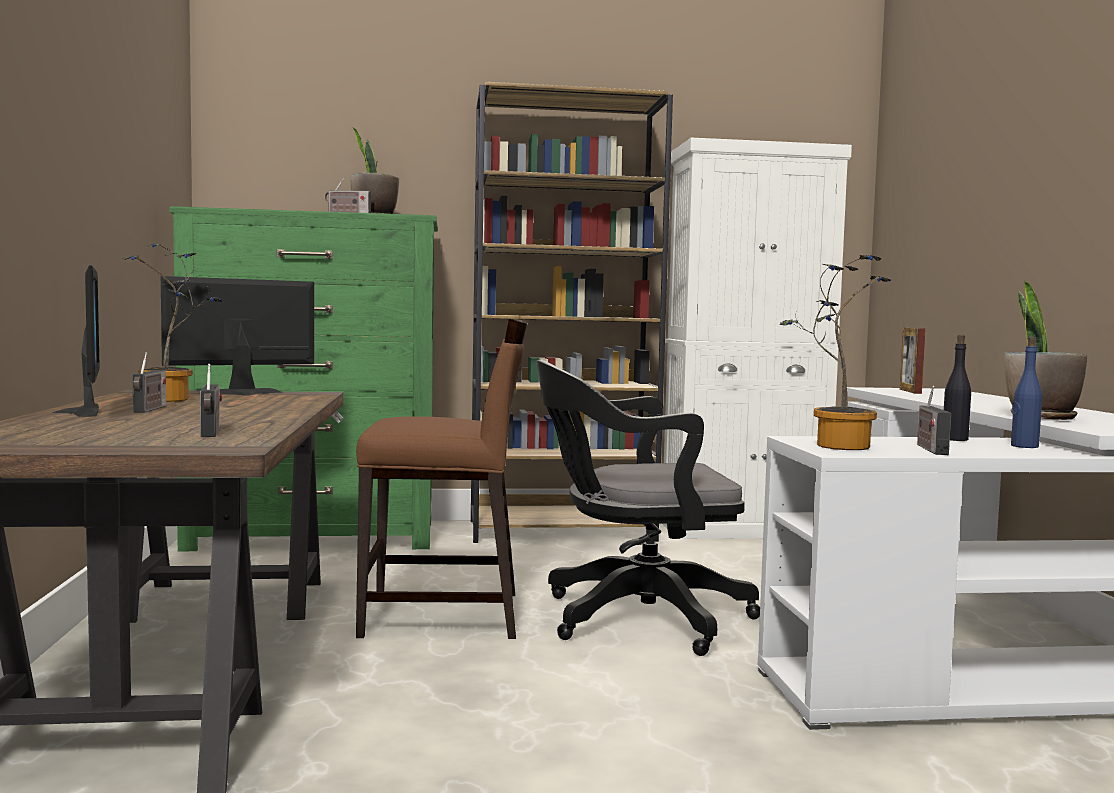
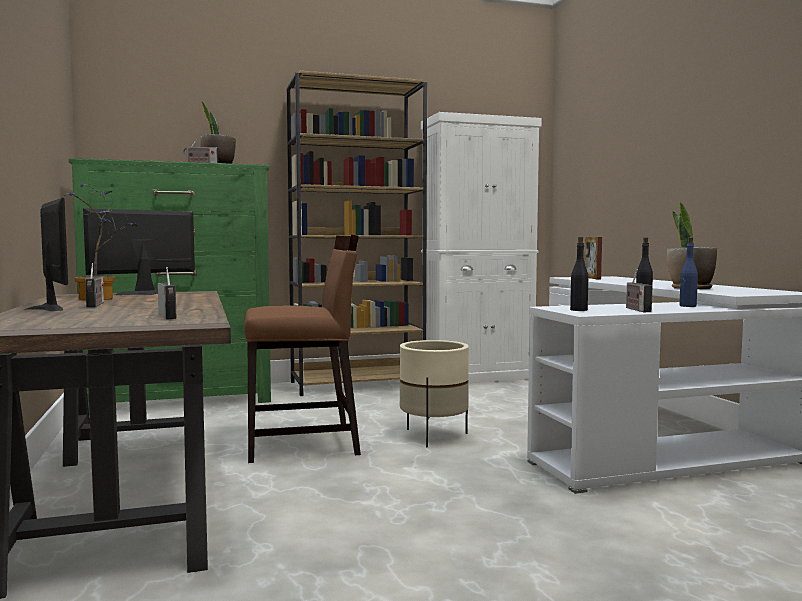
camera: 10 degrees left, 0 degrees up
(635, 618) = (433, 436): black office chair -> beige planter
(834, 445) = (578, 310): potted plant -> black bottle

